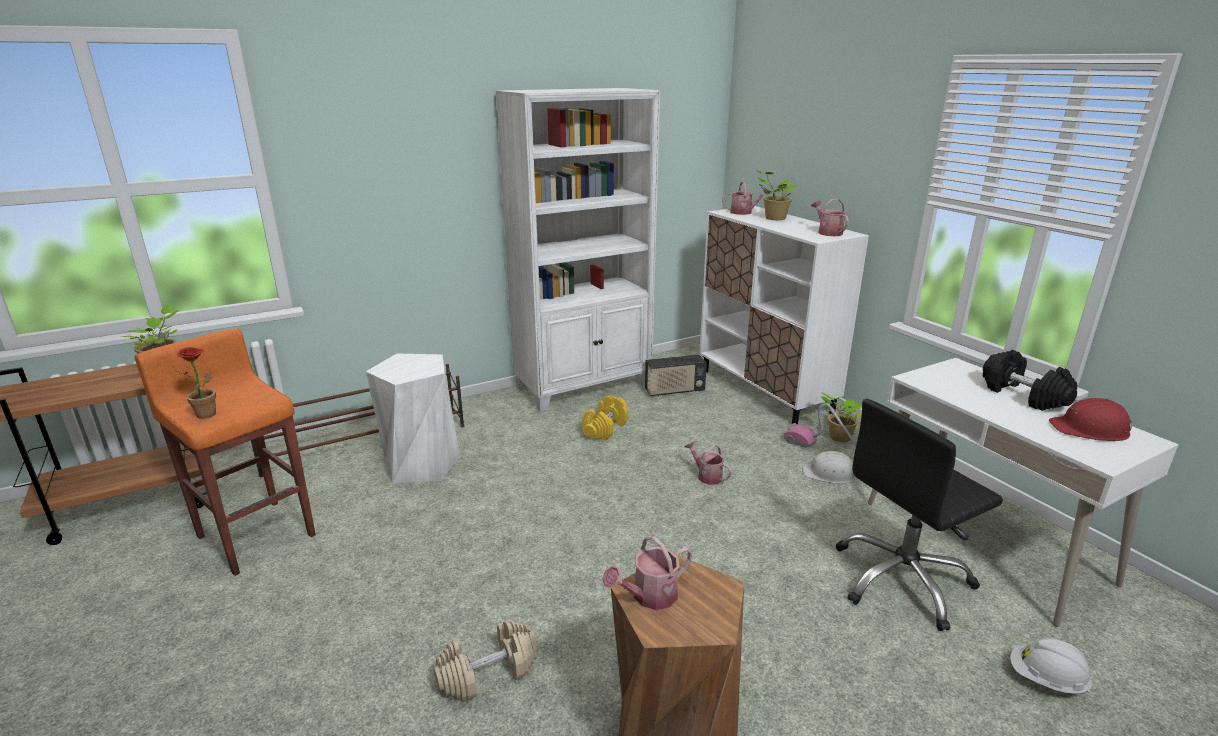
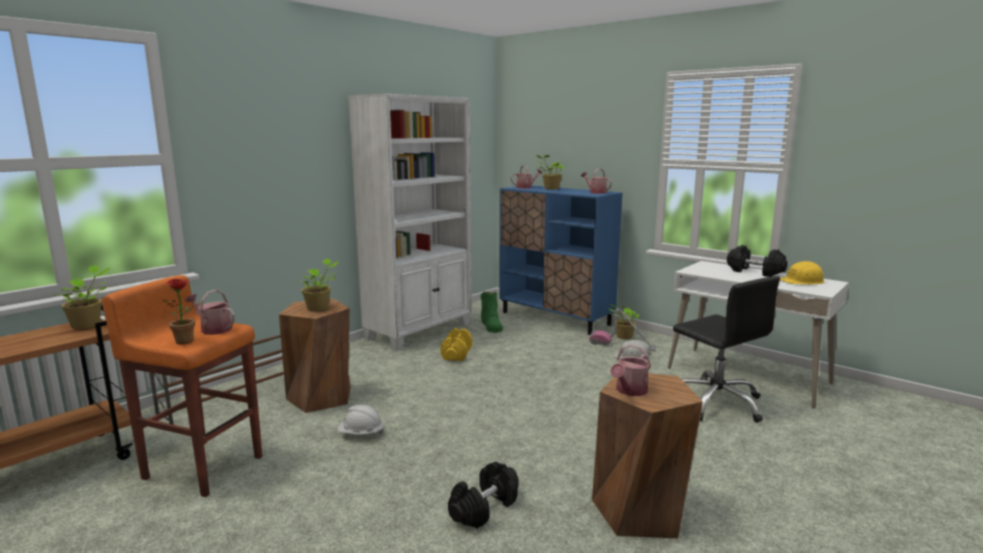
camera: 20 degrees left, 10 degrees down
(413, 368) = (319, 308): none -> potted plant
(421, 464) = (321, 397): white stool -> brown stool
(488, 673) = (484, 508): beige dumbbell -> black dumbbell
(674, 391) = (491, 326): radio -> green boot
(706, 476) = (552, 370): watering can -> watering can (213, 329)
(765, 391) = (555, 318): white cabinet -> blue cabinet
(902, 580) = (716, 402): black office chair -> black office chair turned 75 degrees counterclockwise
(1046, 680) = (826, 433): white hard hat -> white hard hat (361, 434)
(1090, 429) = (802, 281): red hard hat -> yellow hard hat

